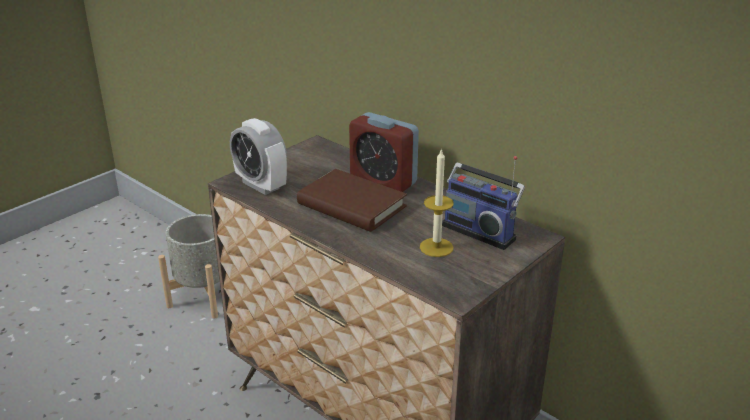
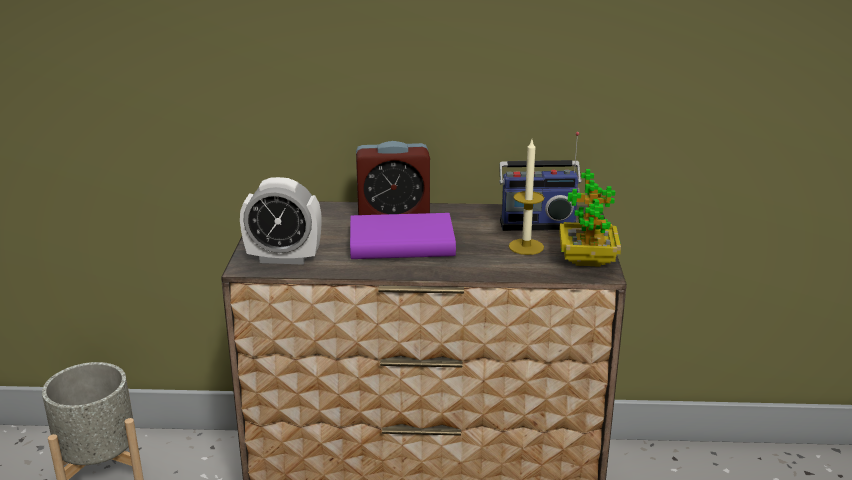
camera: 40 degrees left, 5 degrees down
(351, 205) = (401, 243): brown book -> purple book
(465, 281) = (587, 260): none -> potted plant

